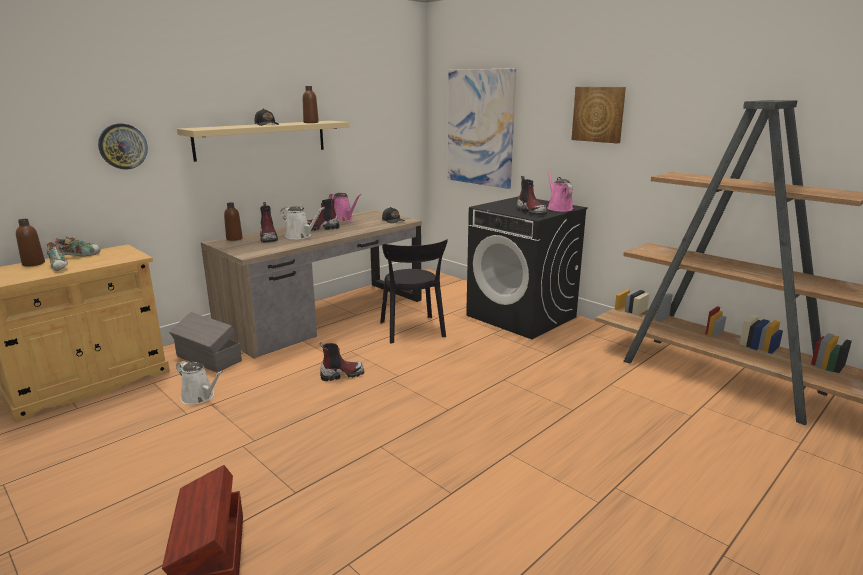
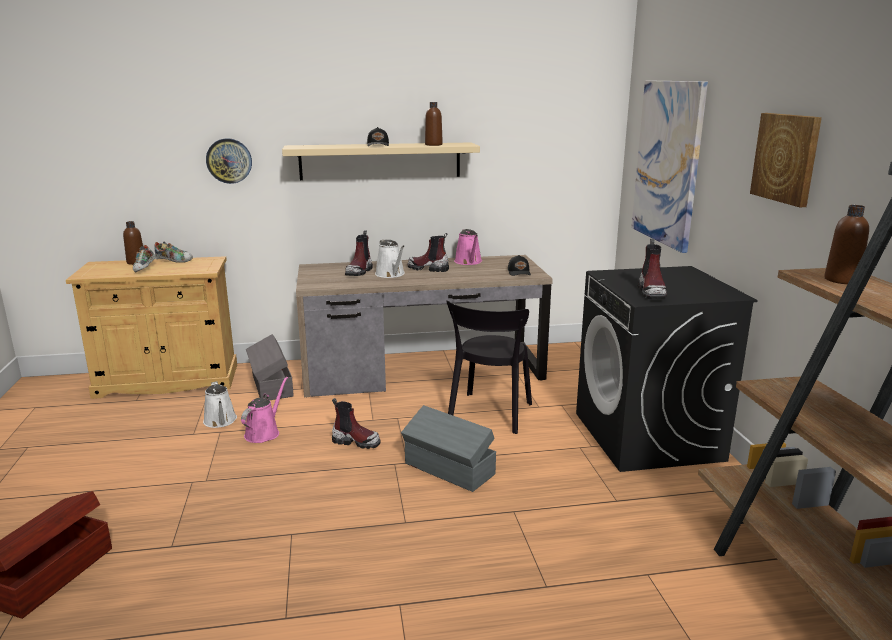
camera: 35 degrees right, 0 degrees up
(234, 239) = (330, 266): brown bottle -> brown bottle (842, 280)
(432, 370) = (449, 469): none -> grey storage box
(558, 208) = (706, 294): pink watering can -> pink watering can (264, 433)

